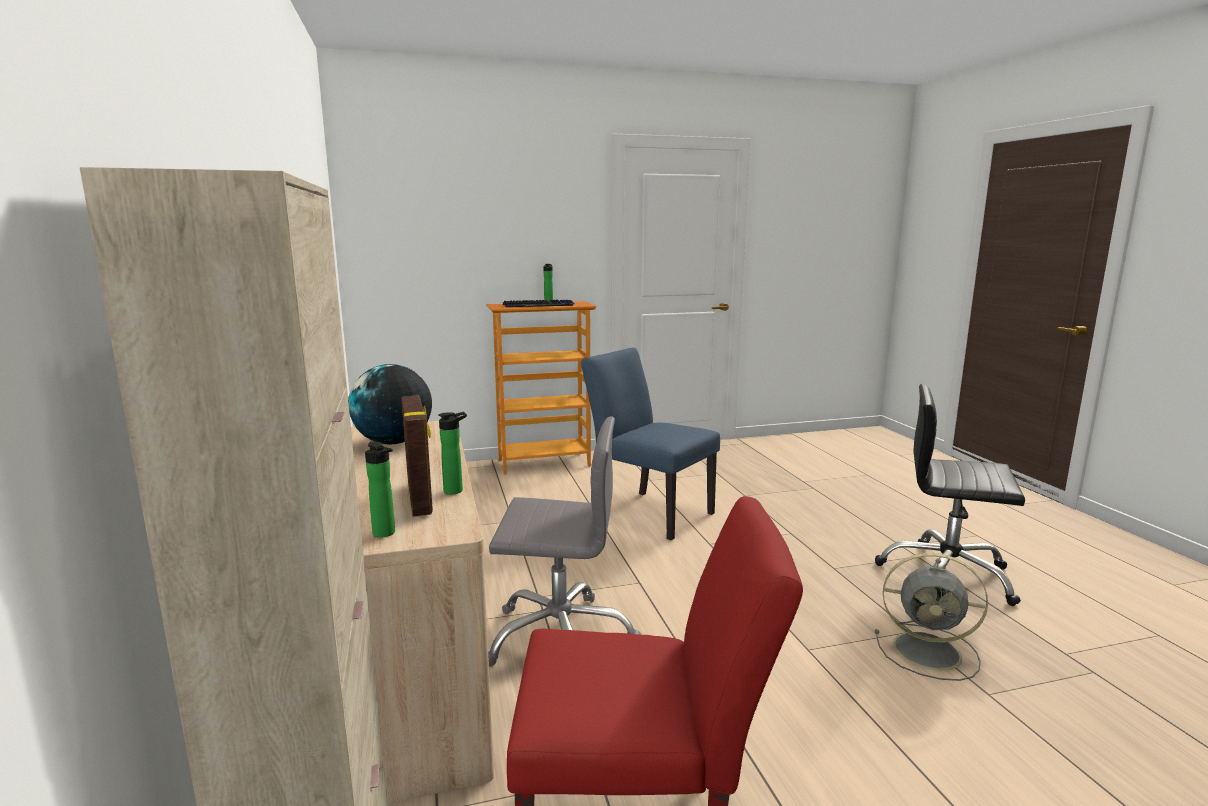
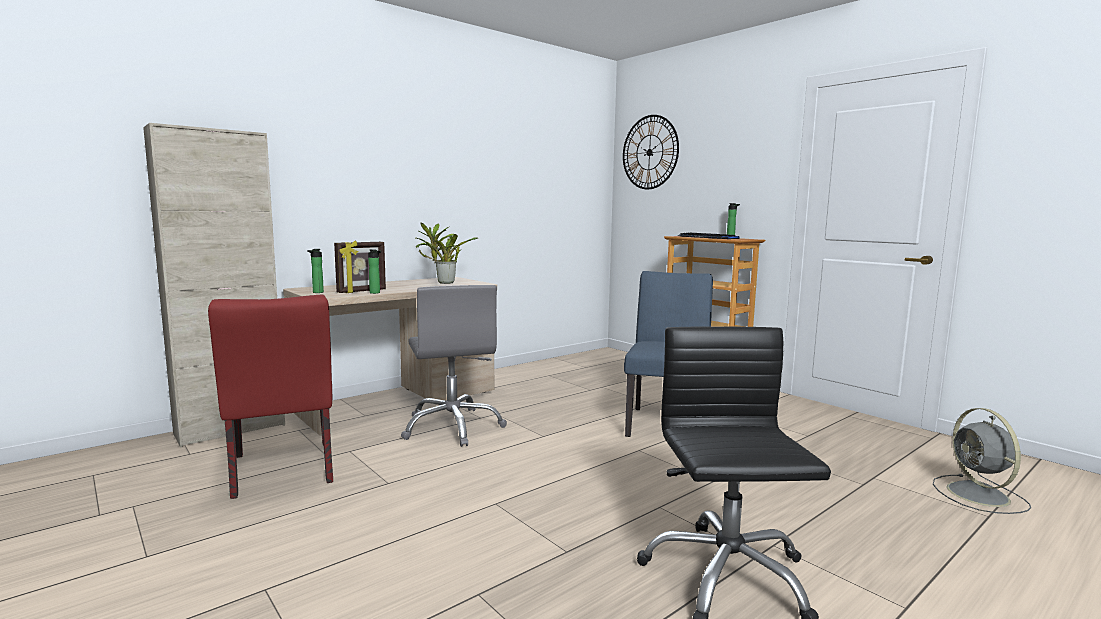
camera: 65 degrees right, 5 degrees down
(394, 442) = (443, 283): globe -> potted plant
(405, 195) = (649, 152): none -> wall clock
(930, 652) = (534, 561): grey fan -> grey fan (979, 495)

